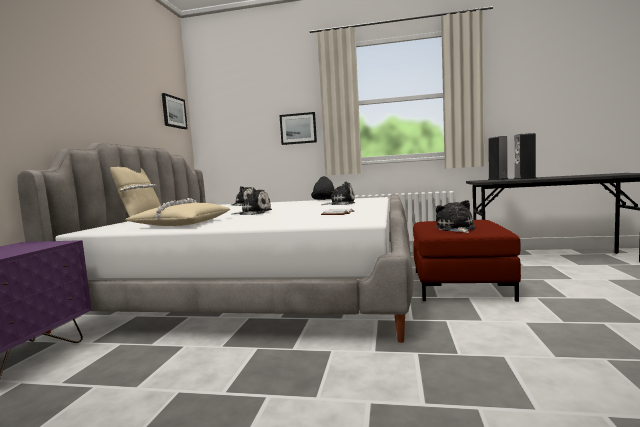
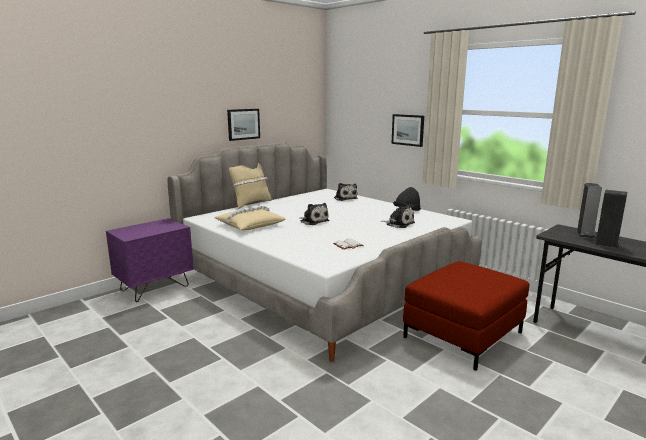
camera: 35 degrees right, 10 degrees up
(174, 112) = (306, 104): picture -> picture (243, 124)
(455, 229) = (450, 285): plush toy -> none

